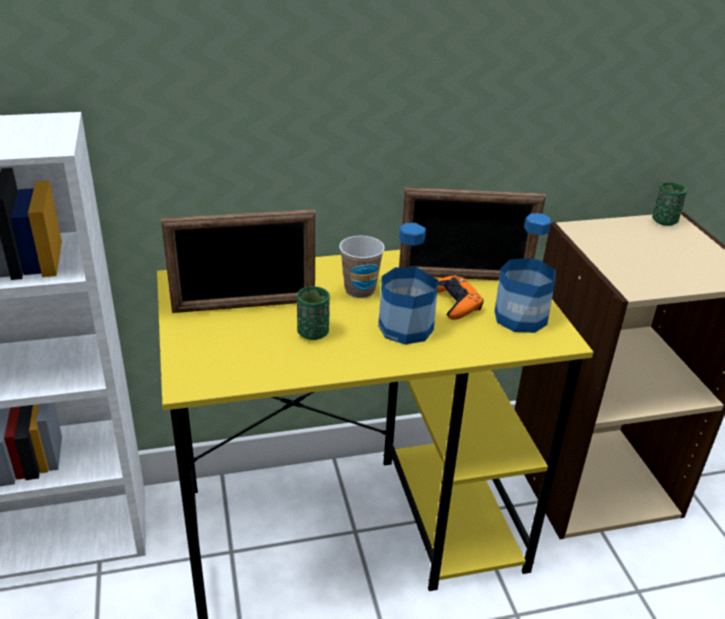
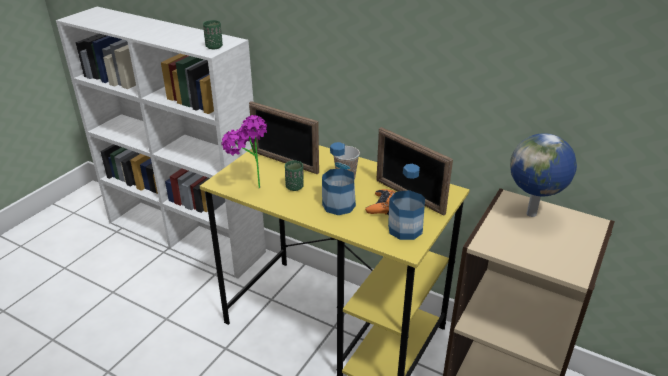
camera: 45 degrees right, 0 degrees up
(247, 364) = (249, 186): none -> potted plant
(619, 236) = (532, 214): none -> globe
(664, 221) = (585, 220): green cup -> green cup (214, 47)

